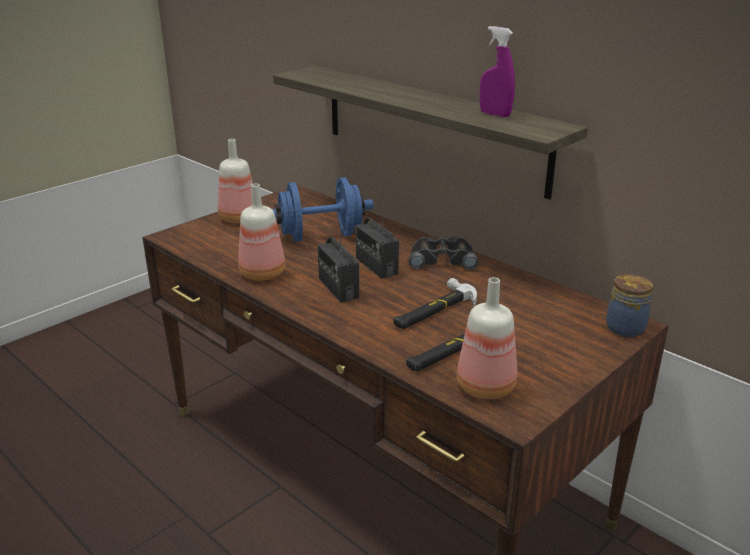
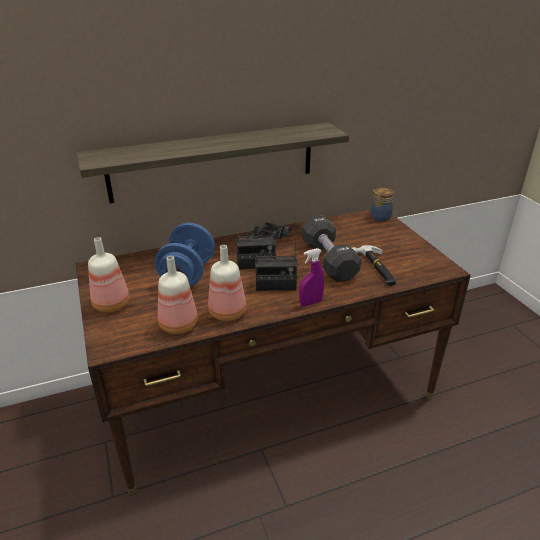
camera: 65 degrees left, 5 degrees up
(434, 310) = (328, 261): hammer -> black dumbbell
(486, 386) = (416, 268): bottle -> bottle (177, 324)
(495, 114) = (284, 133): purple spray bottle -> purple spray bottle (310, 303)

